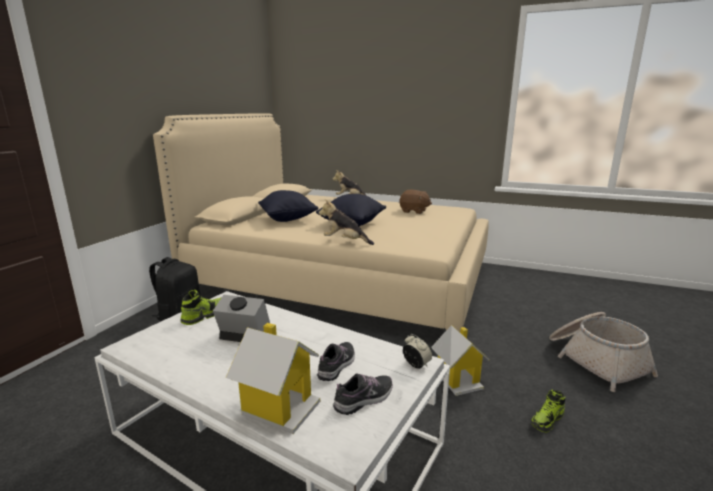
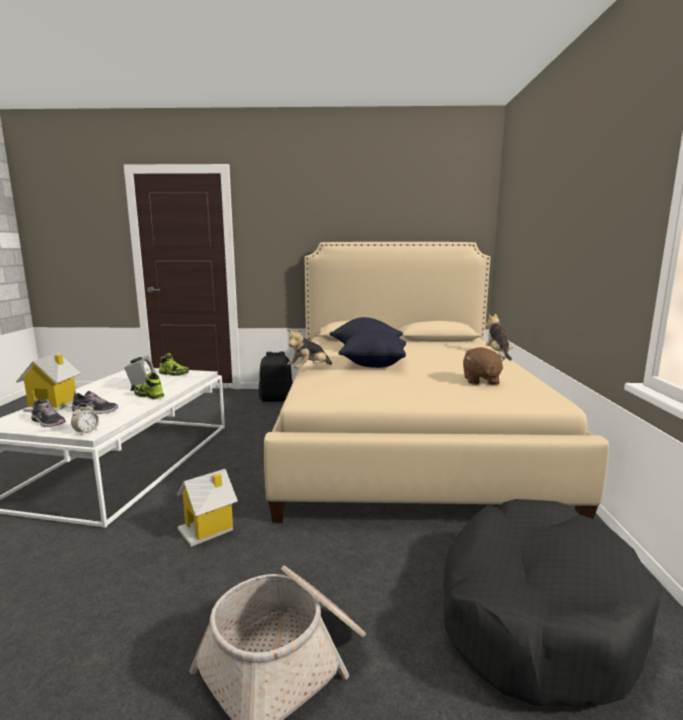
camera: 70 degrees right, 5 degrees down
(345, 241) = (309, 369): plush toy -> plush toy turned 135 degrees counterclockwise
(546, 294) = (535, 612): none -> black dog bed
(547, 420) = (131, 595): shoe -> shoe (149, 396)

